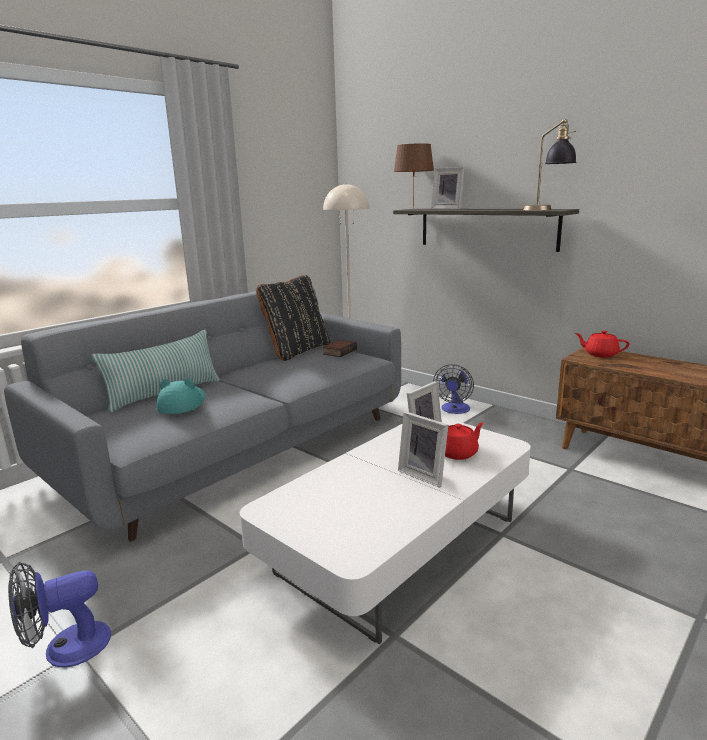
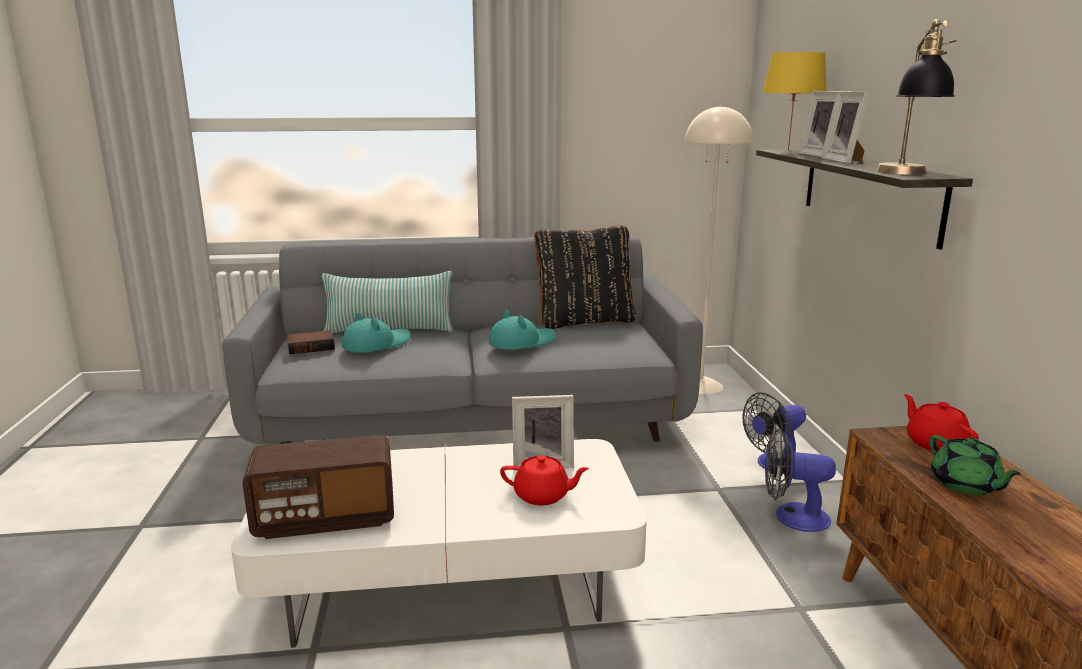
camera: 40 degrees right, 0 degrees up
(66, 648) = (141, 519): fan -> fan (791, 516)
(290, 372) = (522, 342): none -> turquoise hat
(339, 351) = (622, 334): book -> book (312, 346)
(366, 525) = (326, 518): none -> radio
(413, 209) = (788, 150): brown table lamp -> yellow table lamp
(424, 475) = (464, 500): picture frame -> picture frame (845, 161)
(644, 366) = (965, 485): none -> green teapot

